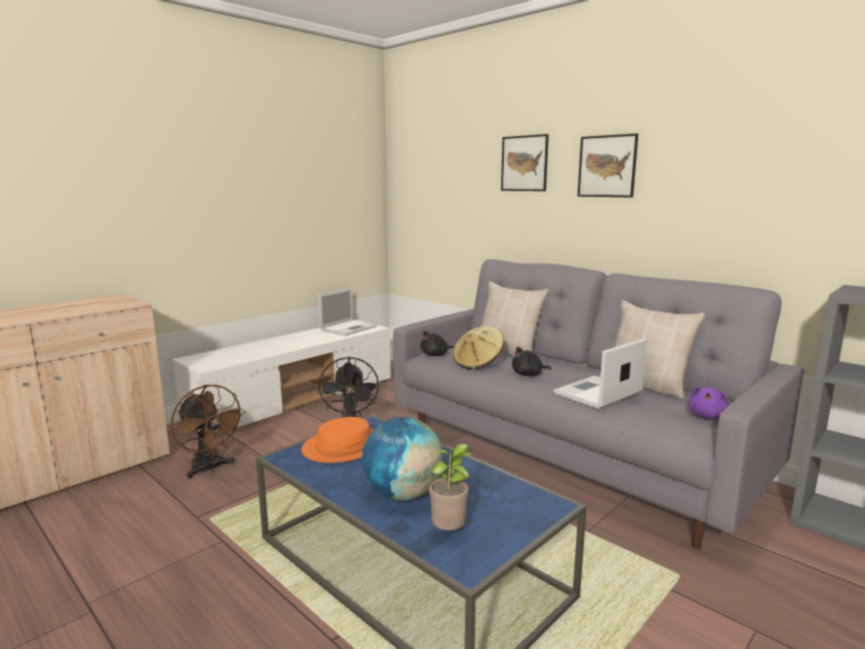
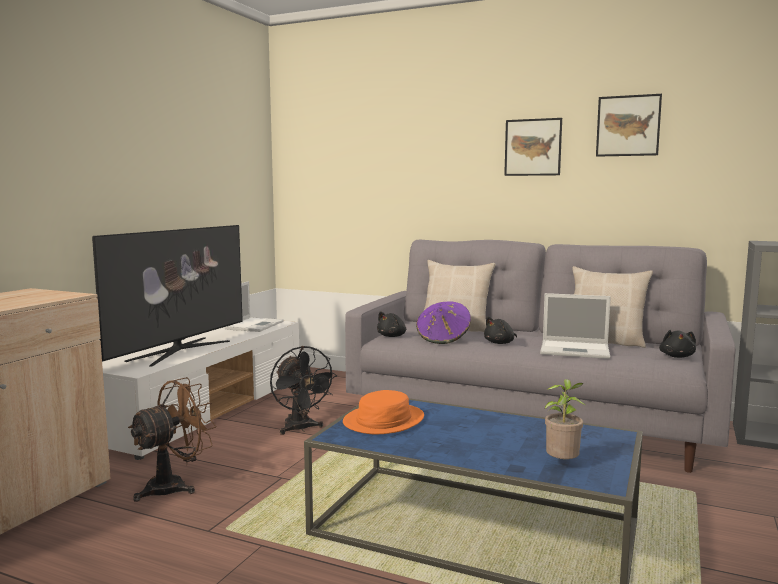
camera: 20 degrees left, 5 degrees down
(209, 469) = (174, 486): brown fan -> brown fan turned 75 degrees counterclockwise
(261, 349) = (179, 351): none -> television
(403, 494) = (487, 446): globe -> none
(478, 363) = (443, 339): beige hat -> purple hat
(524, 163) = (445, 145): picture -> picture (628, 126)
(596, 393) = (576, 350): laptop -> laptop turned 105 degrees counterclockwise
(708, 416) = (677, 356): purple plush toy -> black plush toy

